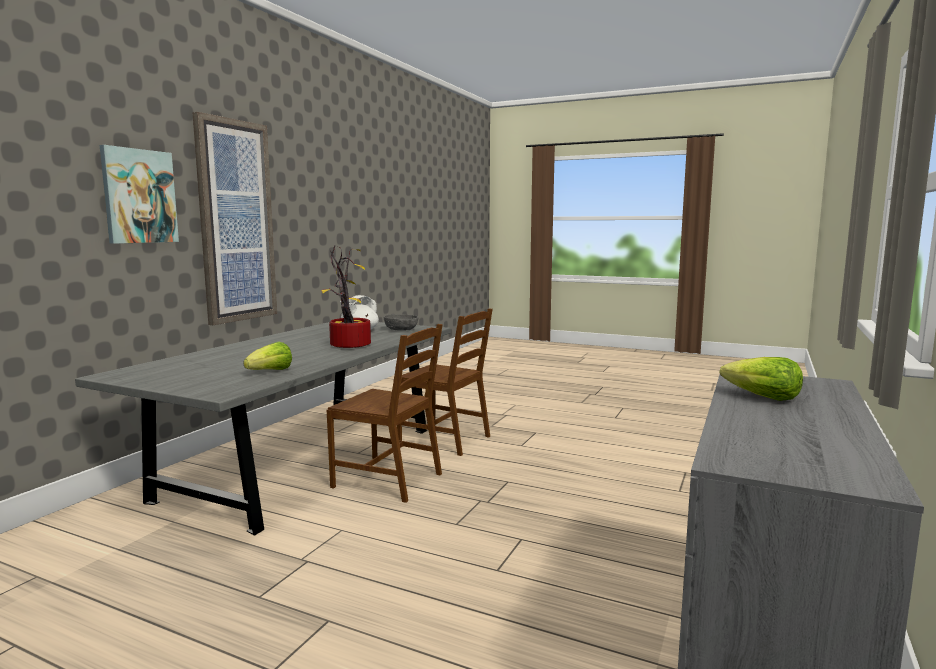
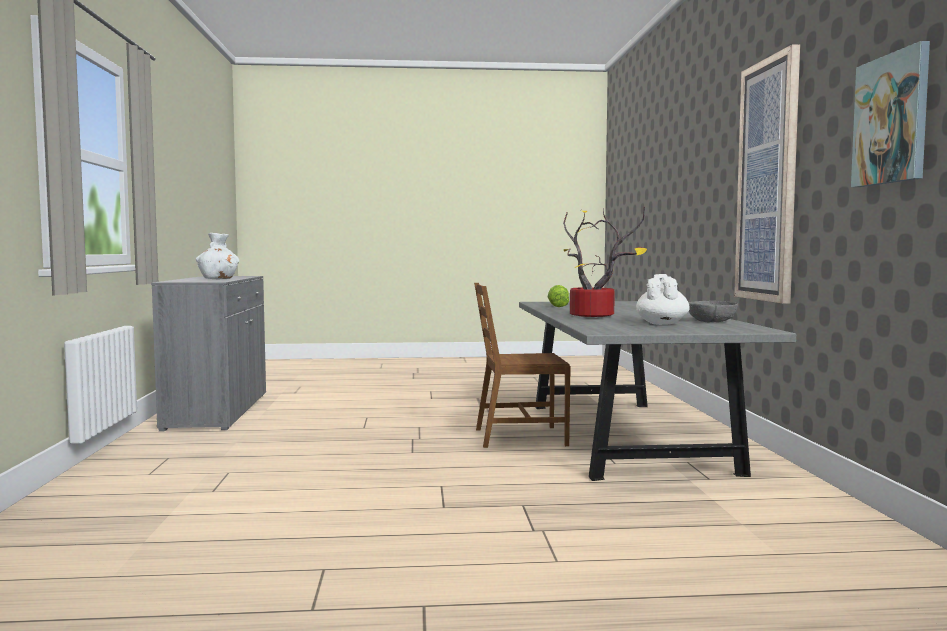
camera: 150 degrees right, 5 degrees down
(139, 196) = (717, 169): picture -> picture (891, 119)
(401, 330) = (628, 328): grey bowl -> grey bowl (711, 321)
(446, 439) = (544, 475): brown chair -> none
(761, 397) = (218, 279): lettuce -> white vase

